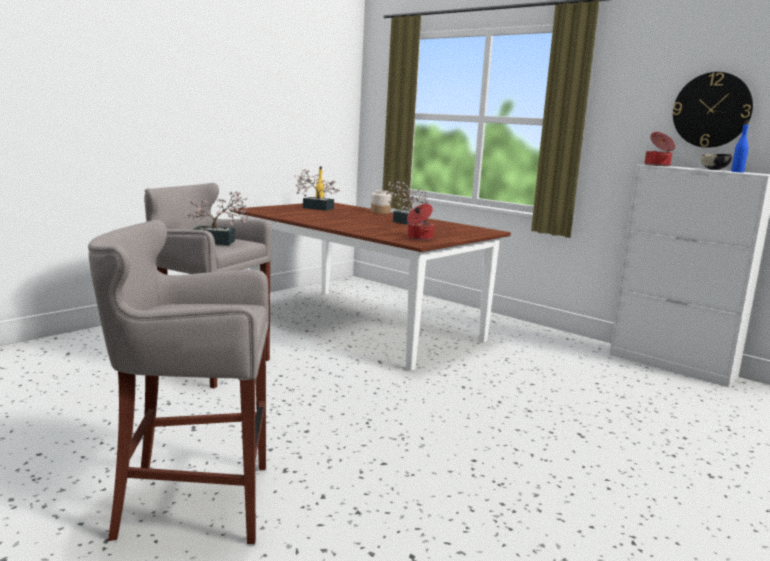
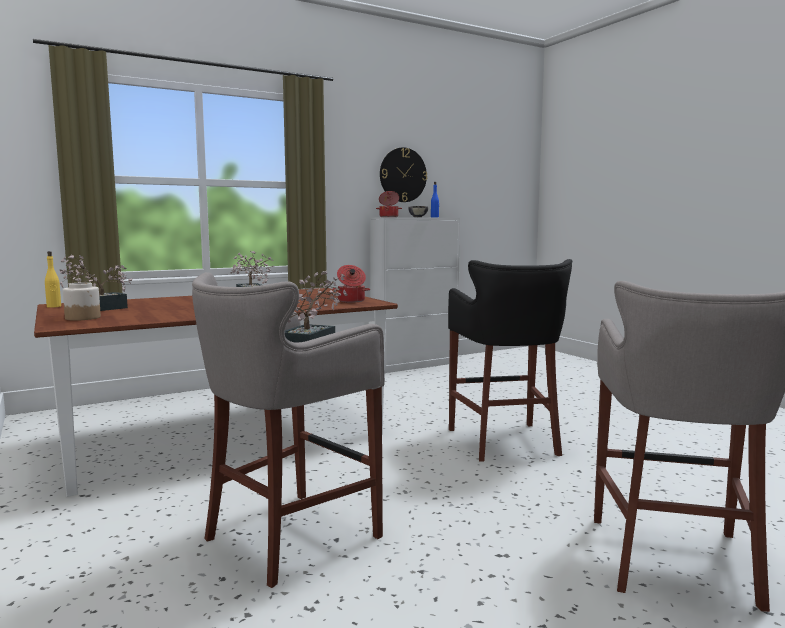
camera: 70 degrees left, 5 degrees down
(380, 212) = (171, 298): jar -> jar (83, 318)
(437, 424) = (505, 442): none -> black stool

